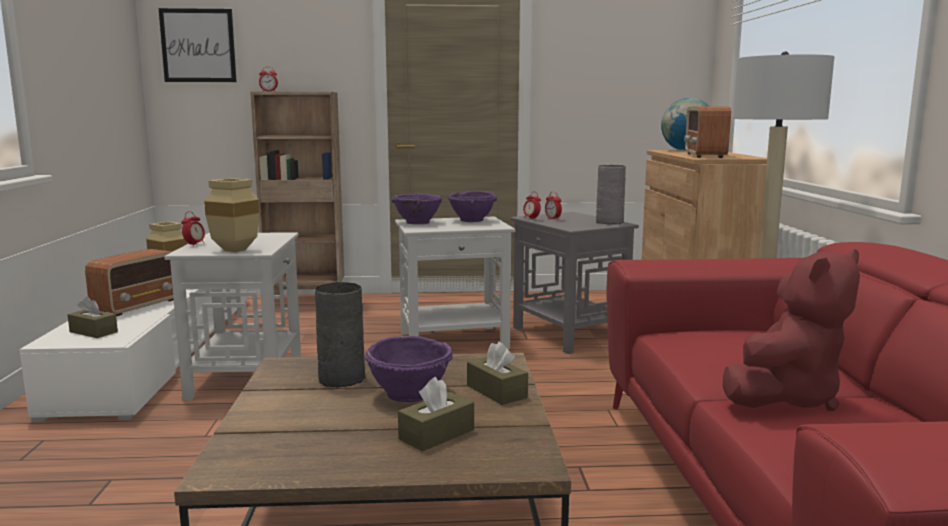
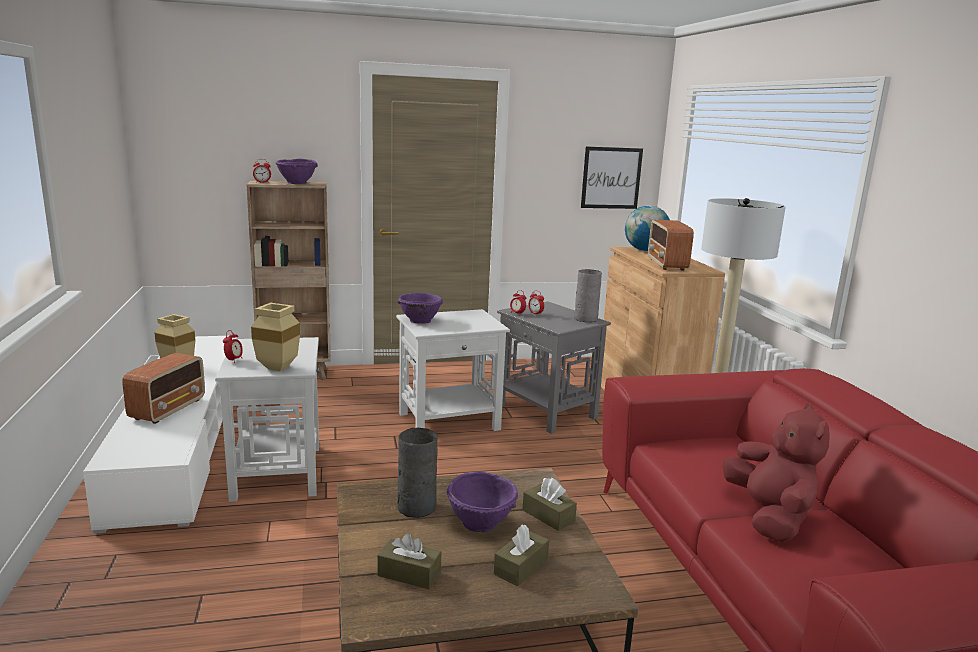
camera: 10 degrees left, 5 degrees up
(93, 332) = (144, 446): brown tissue box -> brown tissue box (409, 574)
(198, 45) = (187, 133): picture -> picture (611, 178)
(472, 221) = (467, 317): purple bowl -> purple bowl (297, 183)
(785, 397) = (769, 517): red plush toy -> red plush toy turned 45 degrees counterclockwise

